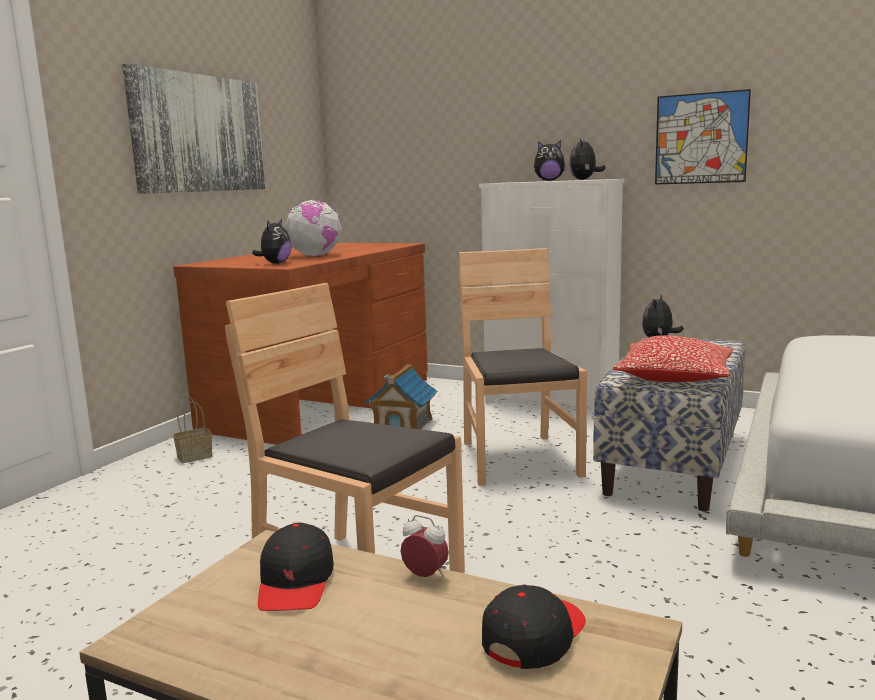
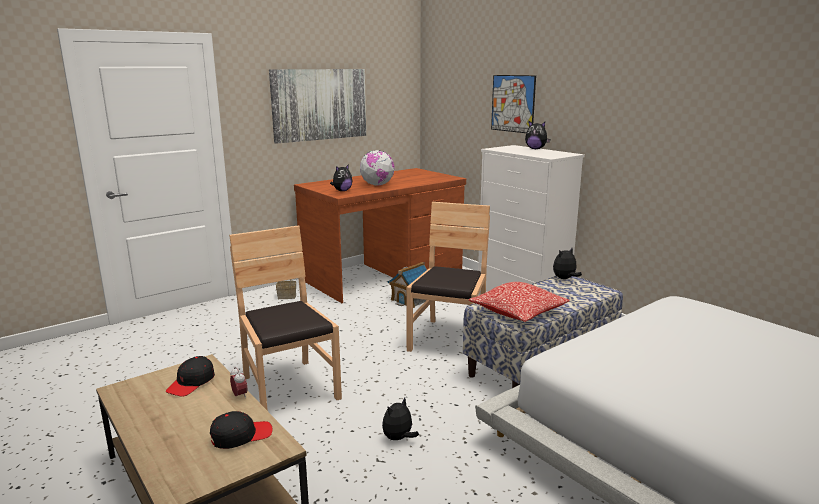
camera: 25 degrees right, 5 degrees up
(584, 179) = (552, 153): plush toy -> plush toy (398, 438)
(701, 138) = (638, 132): picture -> picture (513, 103)

